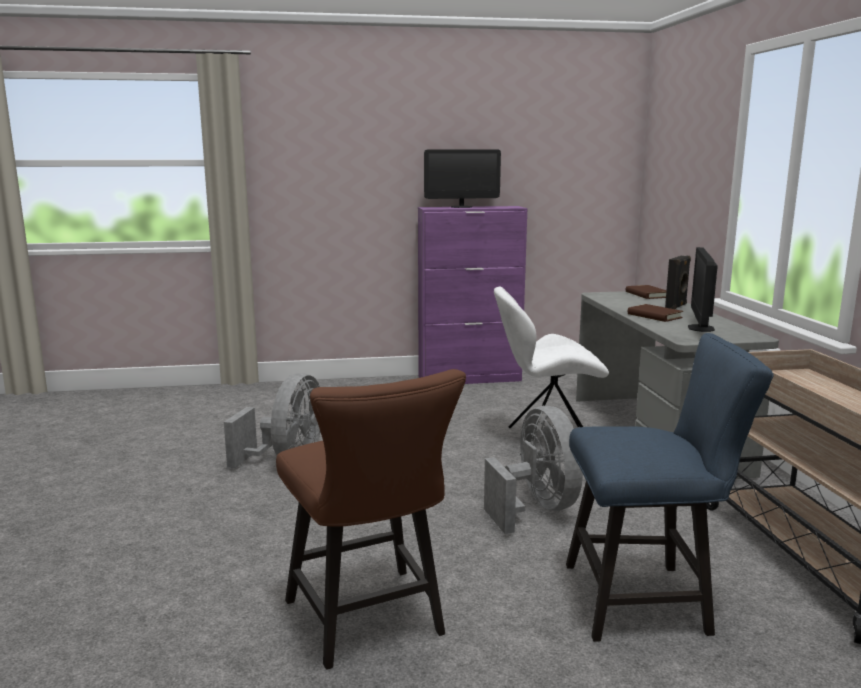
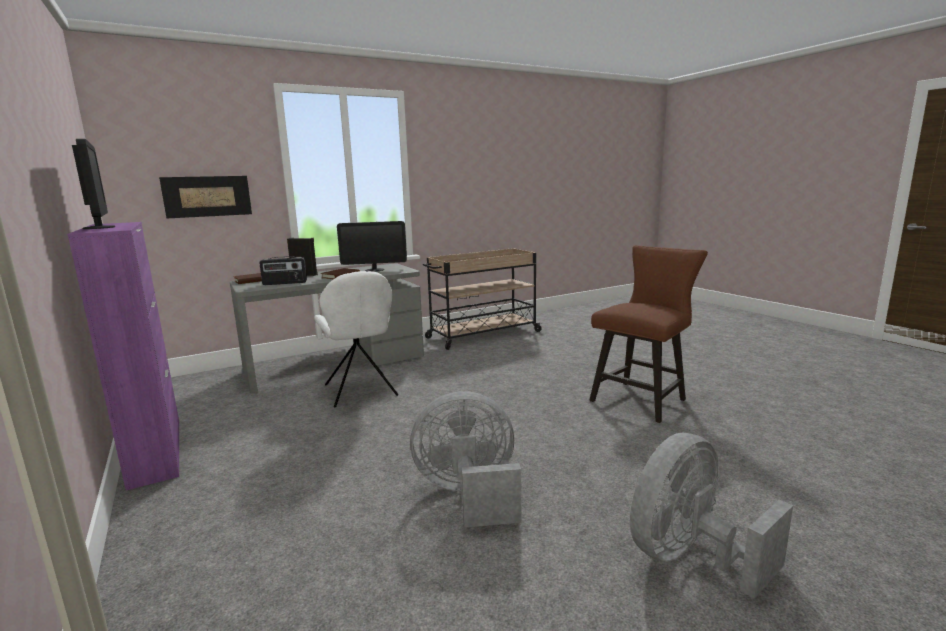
camera: 110 degrees left, 0 degrees up
(536, 509) = (481, 381): grey fan -> grey fan (690, 557)
(618, 301) = (285, 283): none -> radio
(647, 600) = (548, 355): blue chair -> none
(684, 193) = (207, 196): none -> picture

